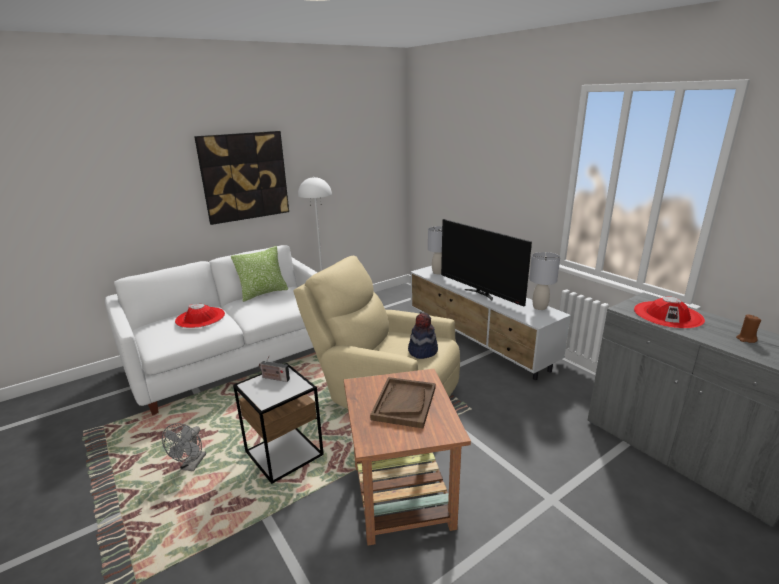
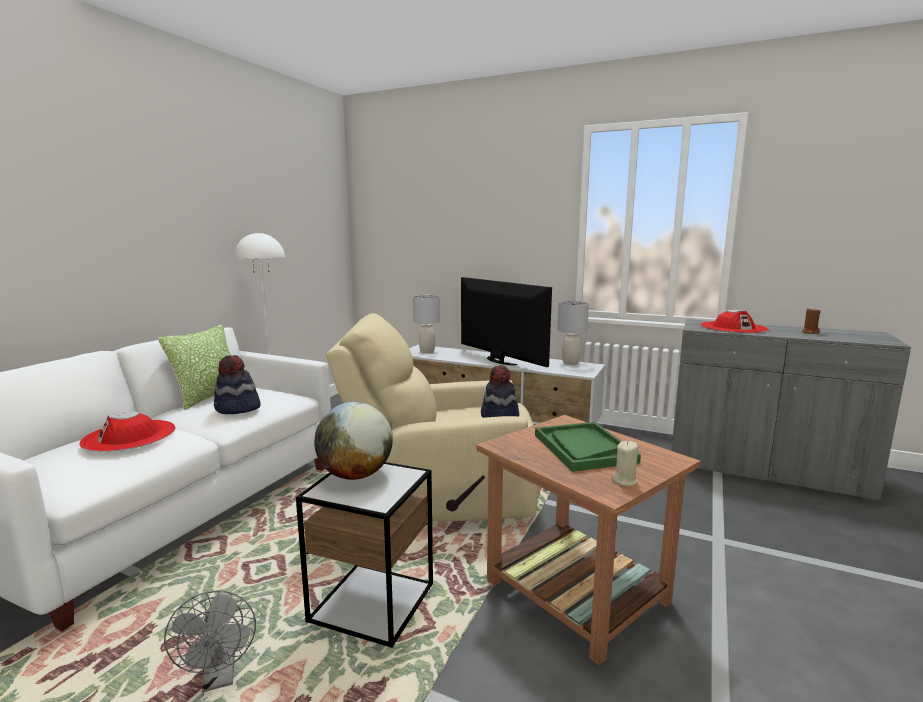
camera: 30 degrees left, 10 degrees down
(244, 176) = (157, 224): picture -> none
(266, 308) = (237, 409): none -> hat
(274, 378) = (356, 475): radio -> globe
(392, 439) = (624, 480): none -> beige candle
(404, 403) = (583, 448): brown tray -> green tray
(480, 294) = (499, 361): television -> television turned 150 degrees counterclockwise

